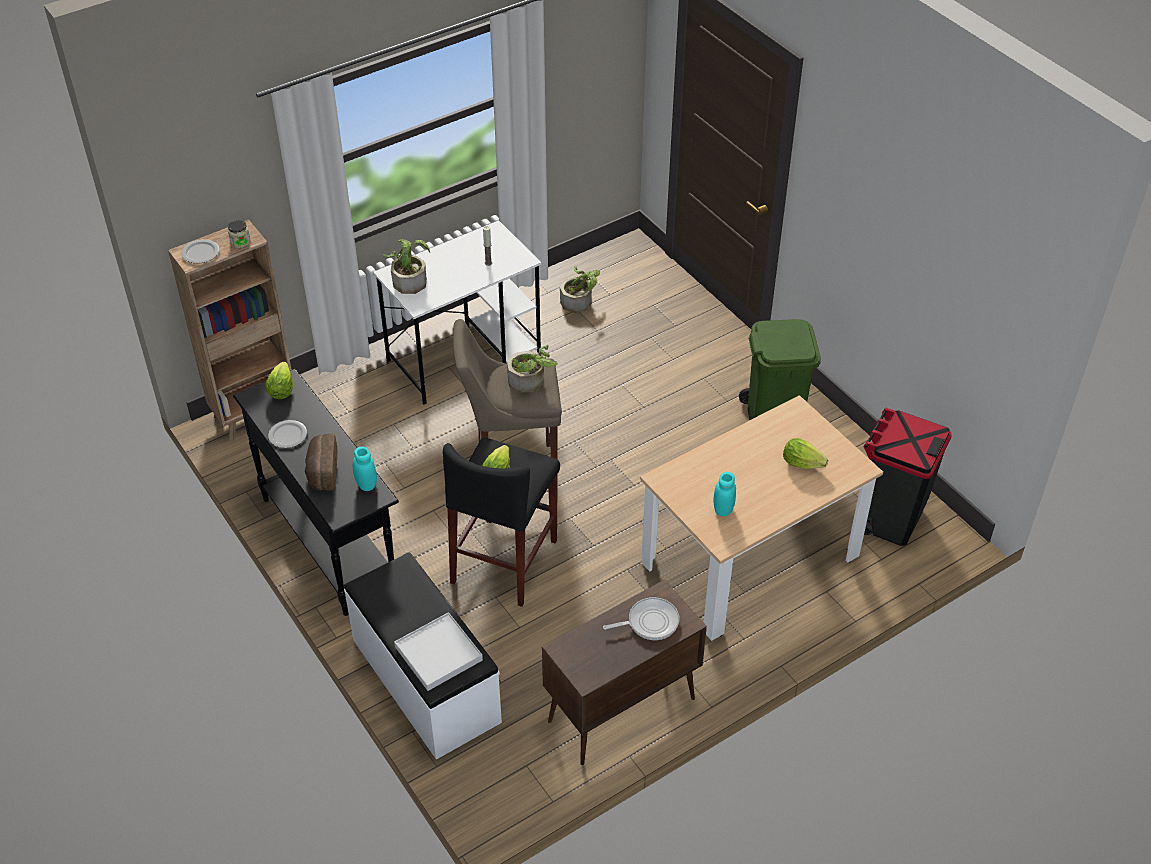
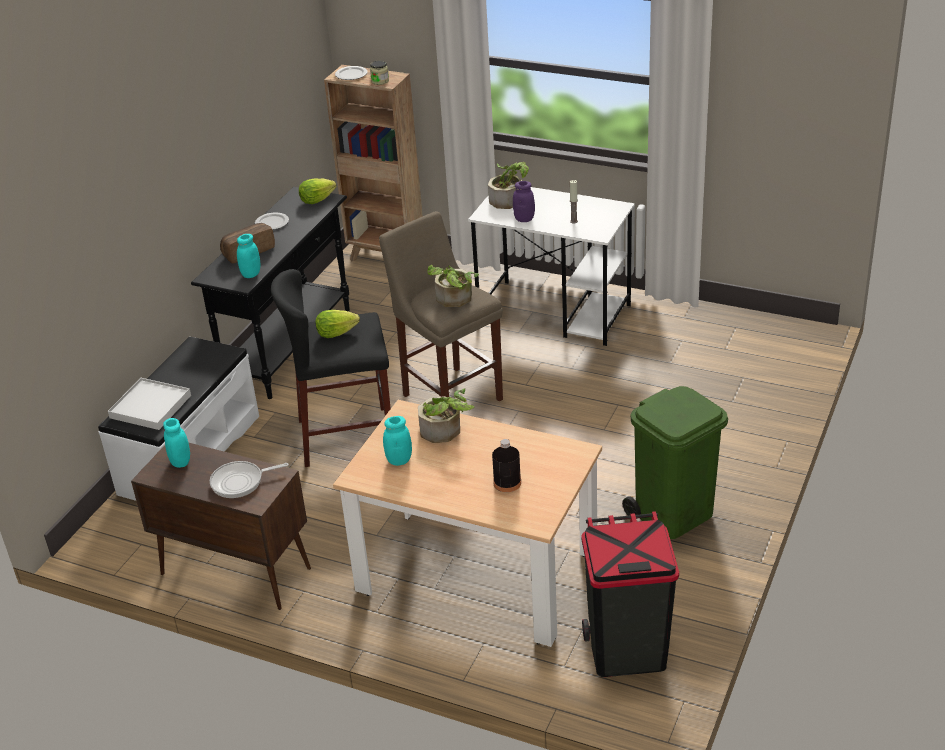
camera: 60 degrees right, 10 degrees down
(452, 287) = (524, 219): none -> purple jar
(580, 301) = (694, 337): potted plant -> potted plant (445, 432)
(585, 652) = (180, 462): none -> turquoise jar
(649, 622) = (240, 482): frying pan -> frying pan turned 120 degrees clockwise
(802, 463) = (507, 483): lettuce -> black bottle

